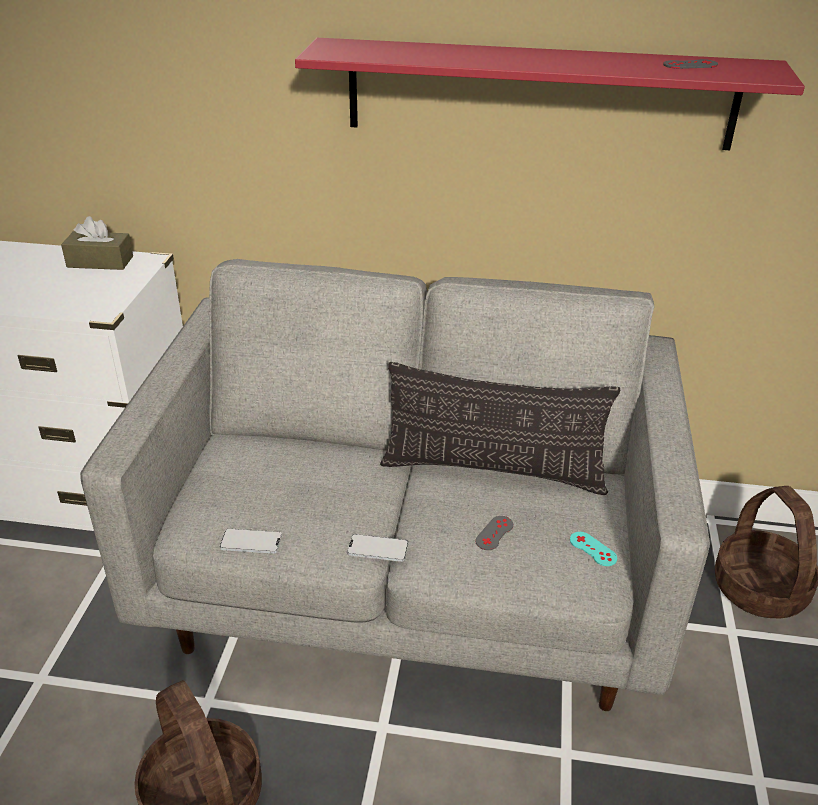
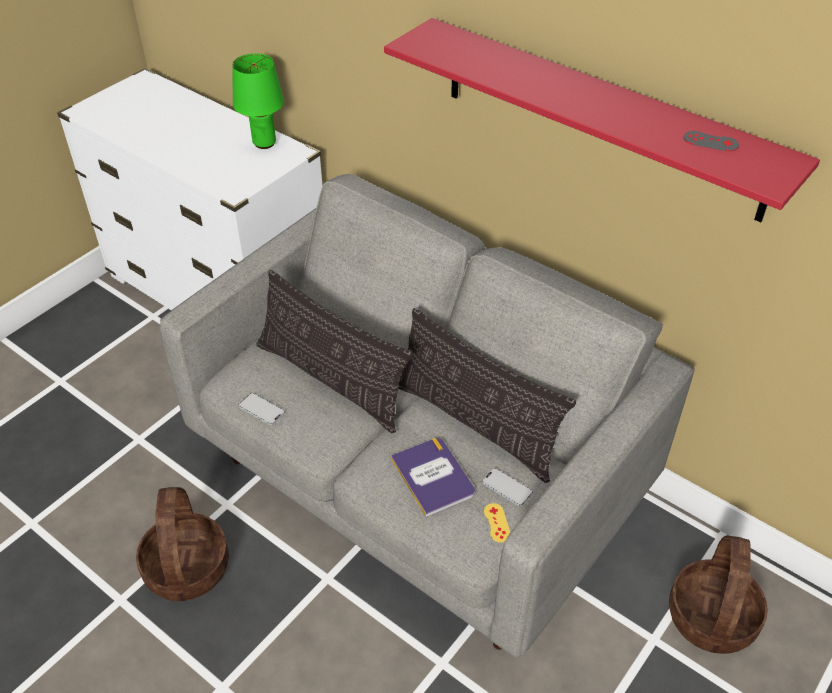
camera: 30 degrees right, 10 degrees up
(100, 262) = (265, 143): brown tissue box -> green table lamp
(309, 485) = (331, 380): none -> pillow
(378, 549) = (341, 452): phone -> phone (507, 488)
(494, 533) = (433, 476): grey game controller -> book
(593, 549) = (497, 523): turquoise game controller -> yellow game controller

